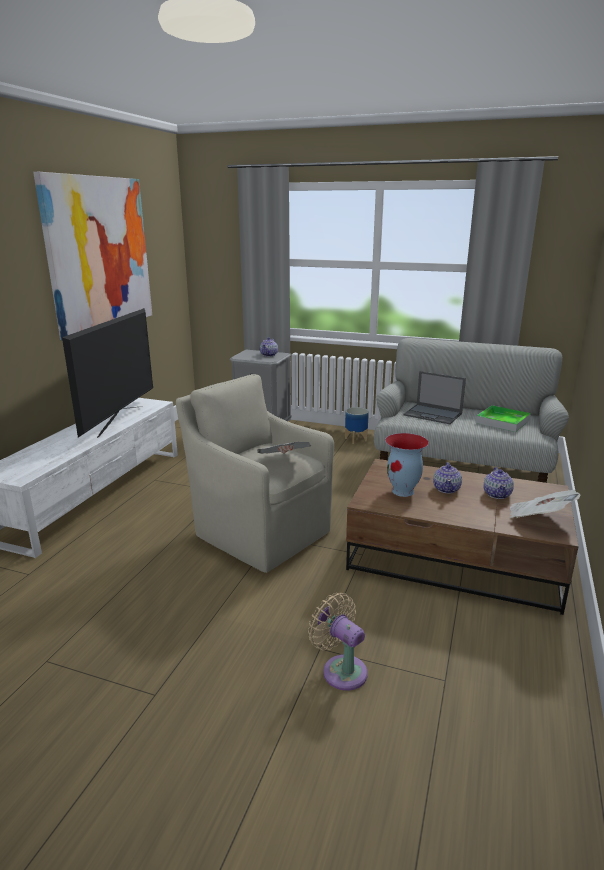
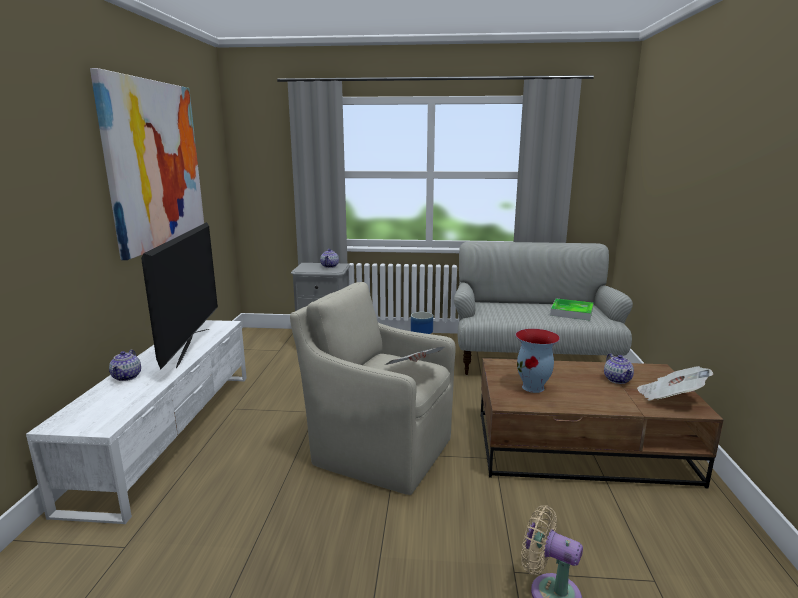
camera: 15 degrees left, 5 degrees down
(433, 414) = (508, 311): laptop -> none
(446, 489) = (570, 380): teapot -> teapot (127, 376)

